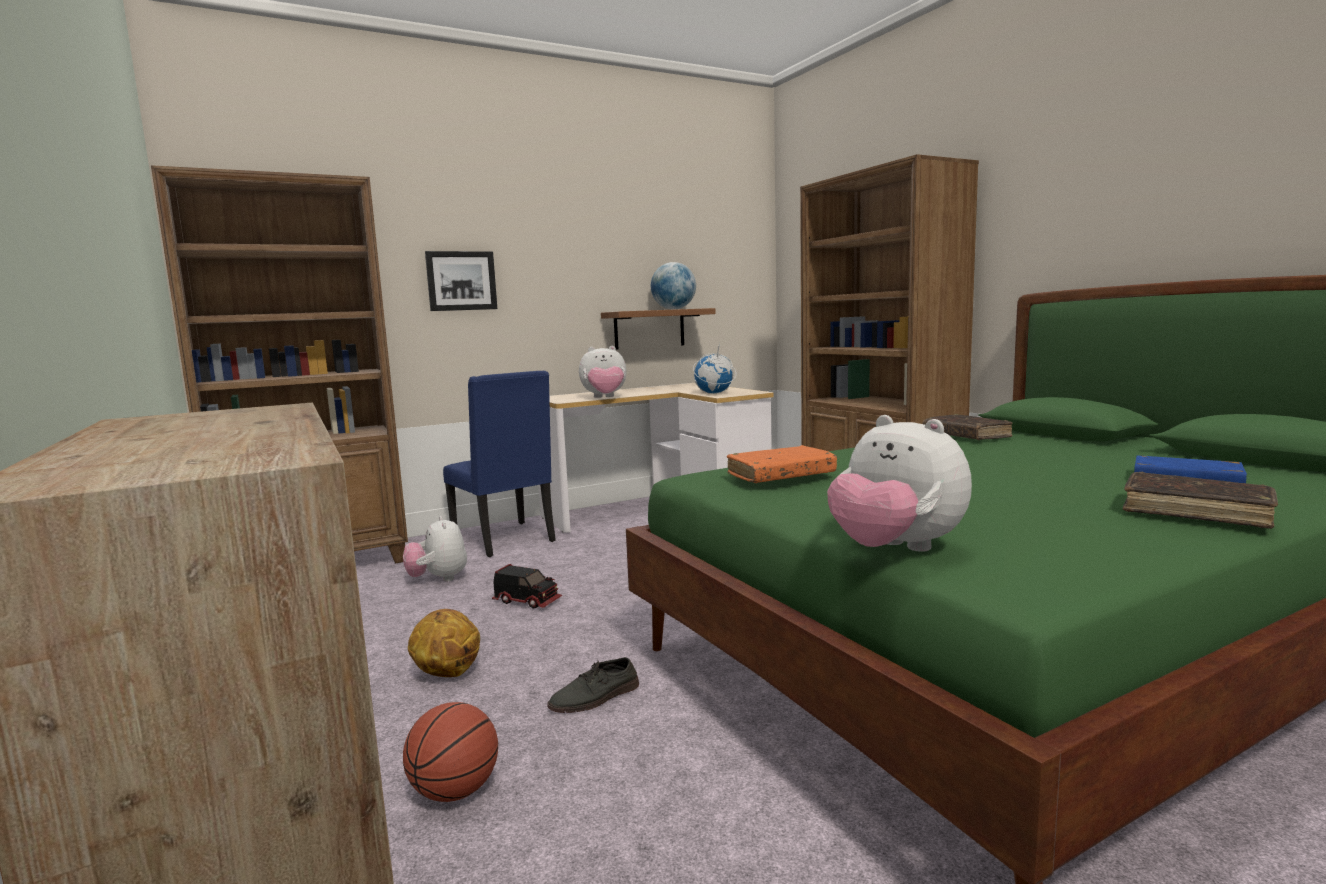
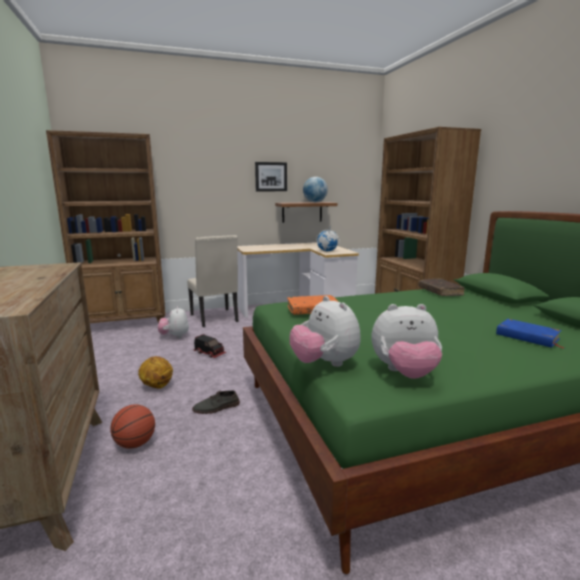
camera: 10 degrees right, 5 degrees up
(461, 281) = (201, 184): picture -> picture (271, 176)
(506, 540) = (215, 318): blue chair -> beige chair
(604, 397) = (270, 249): plush toy -> plush toy (404, 373)
(1195, 512) = (505, 359): brown book -> none

